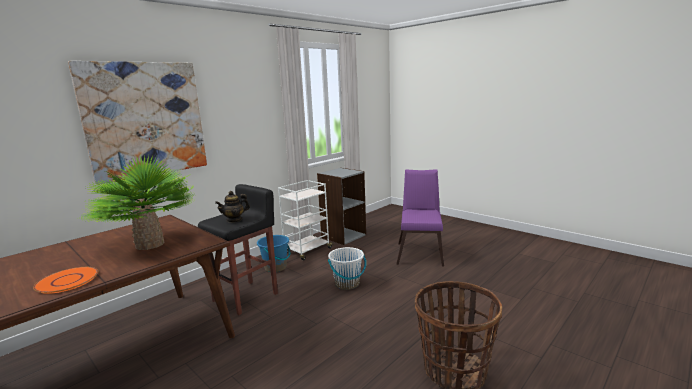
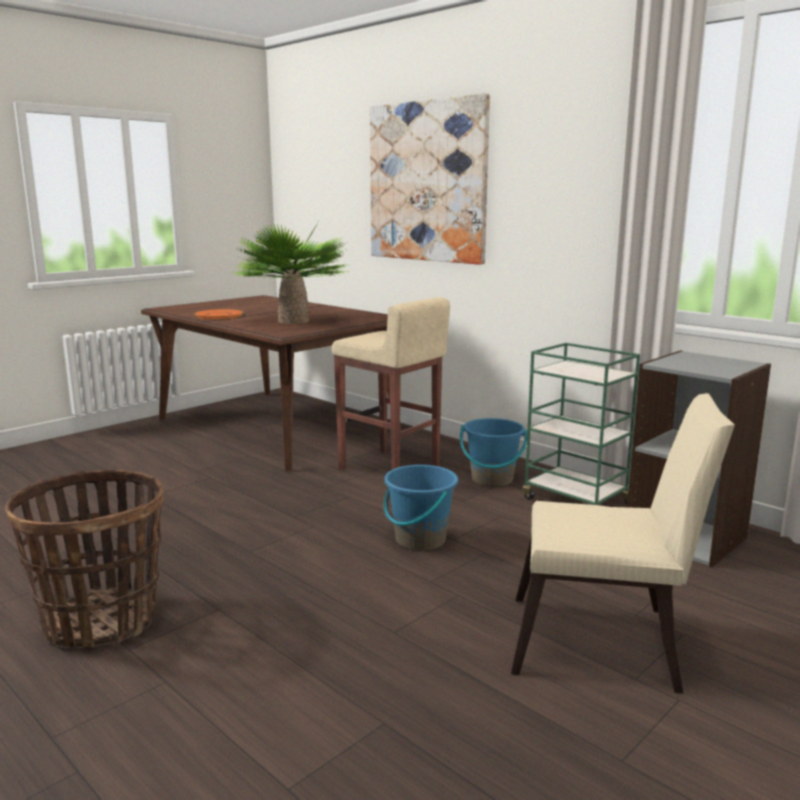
camera: 90 degrees right, 0 degrees up
(234, 220) = (379, 339): teapot -> none
(246, 297) = (389, 468): black stool -> beige stool
(307, 251) = (576, 501): white cart -> green cart
(347, 284) = (420, 540): white bucket -> blue bucket
(420, 253) = (605, 645): purple chair -> beige chair

